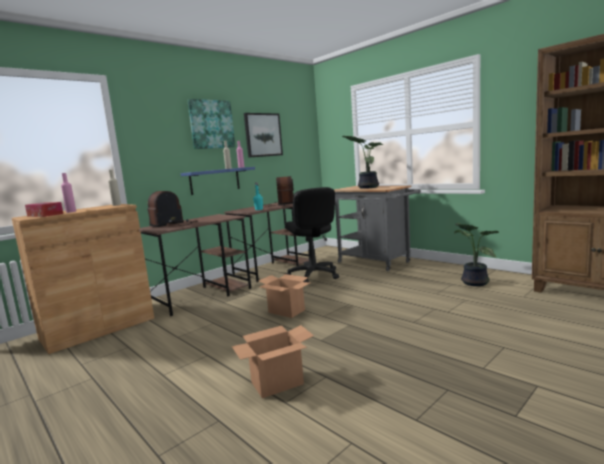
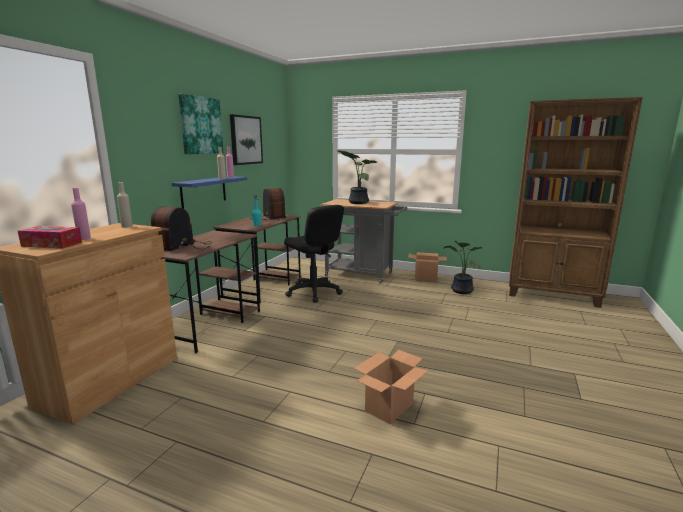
camera: 25 degrees left, 5 degrees up
(287, 311) = (325, 333): cardboard box -> cardboard box (426, 278)

